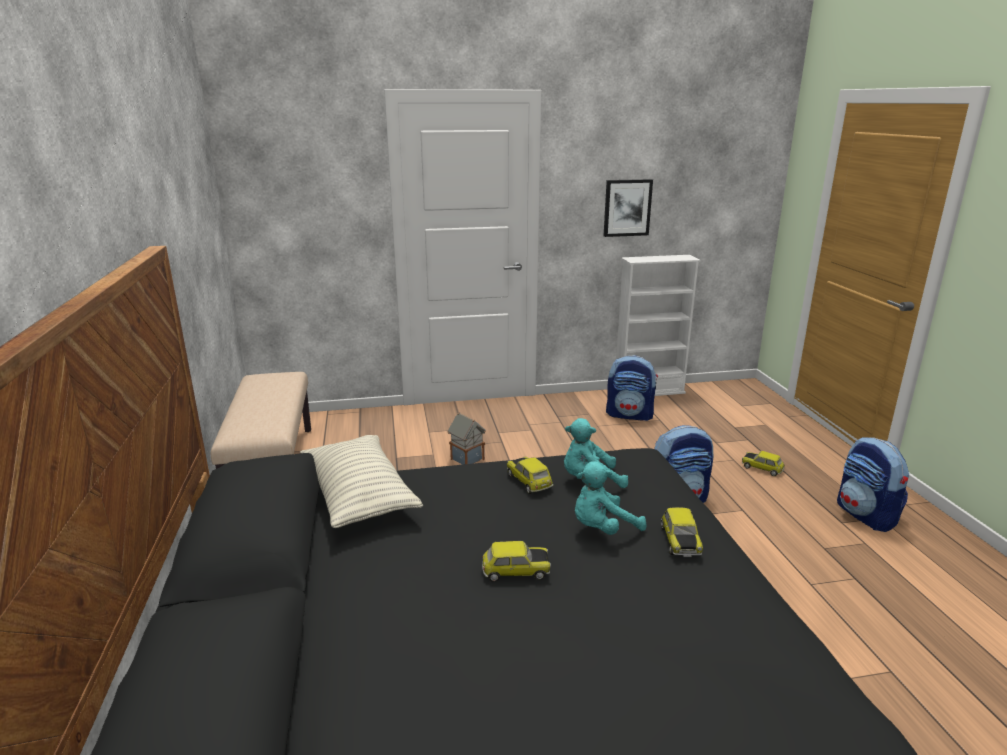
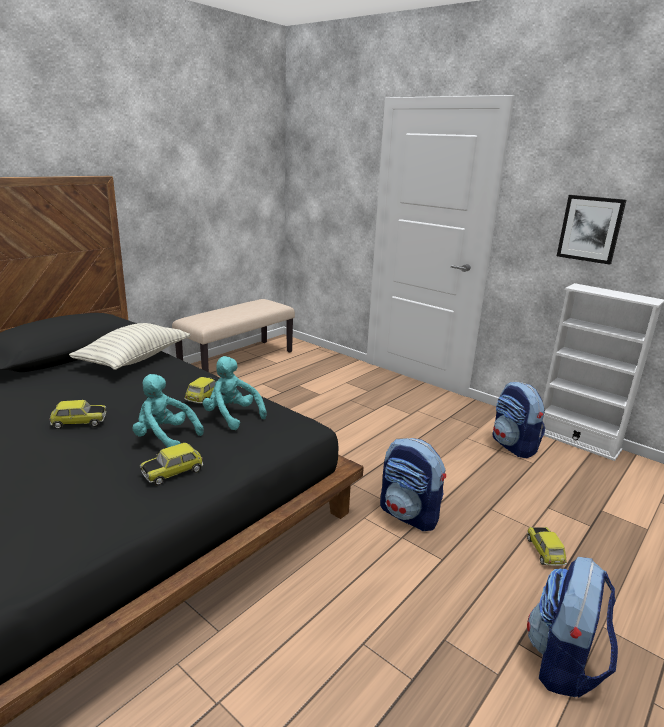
camera: 50 degrees right, 0 degrees up
(466, 459) = (331, 406): toy house -> none
(515, 571) = (79, 422): toy car -> toy car turned 60 degrees counterclockwise

